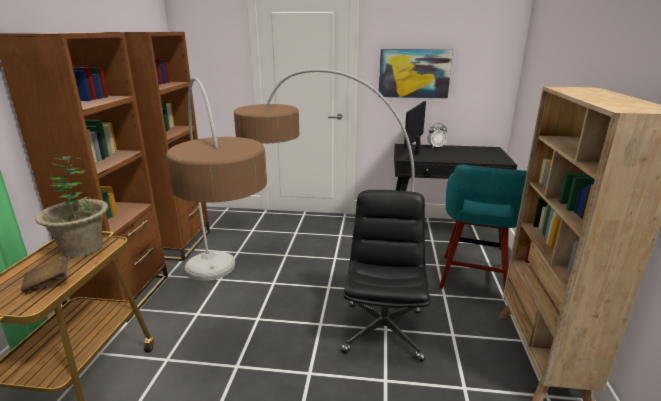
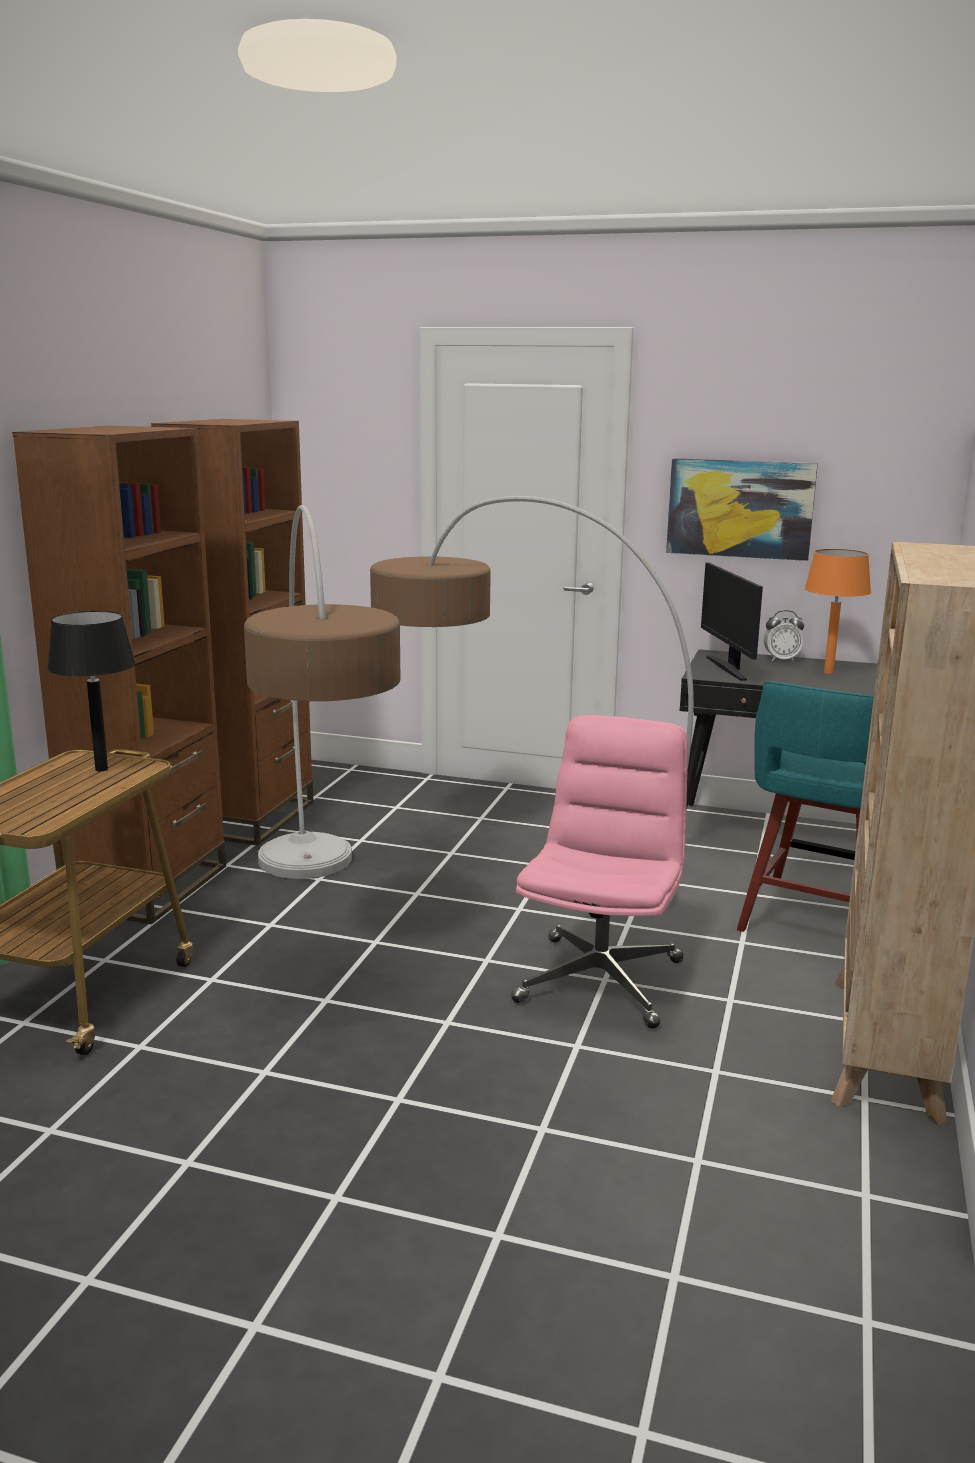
camera: 10 degrees right, 5 degrees down
(49, 284) = (56, 806): brown book -> none
(82, 248) = (102, 769): potted plant -> black table lamp
(383, 330) = (600, 980): black office chair -> pink office chair
(415, 153) = (728, 668): monitor -> monitor turned 45 degrees counterclockwise
(461, 152) = (828, 672): none -> orange table lamp

